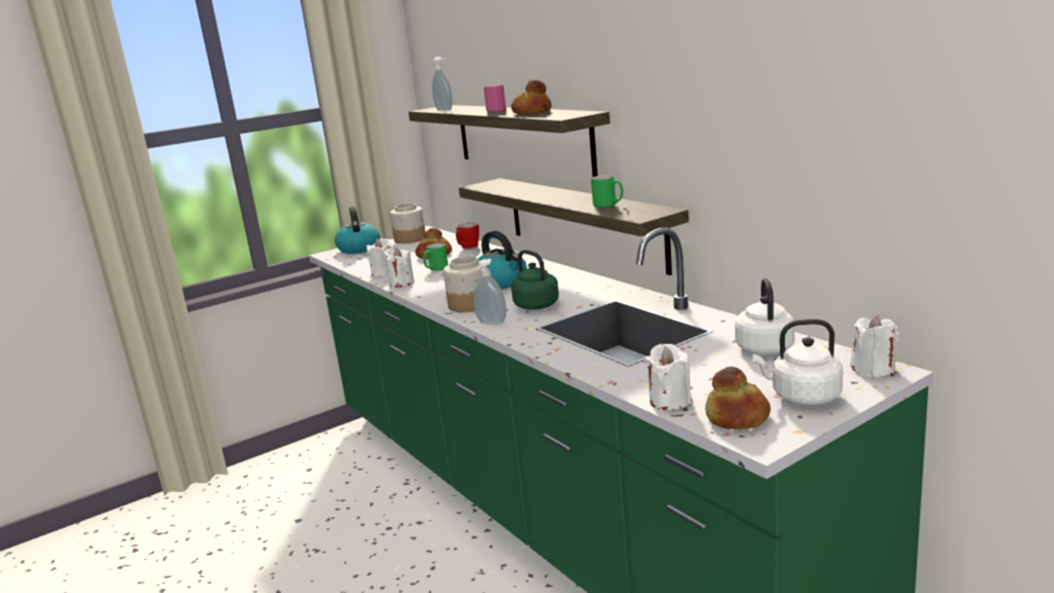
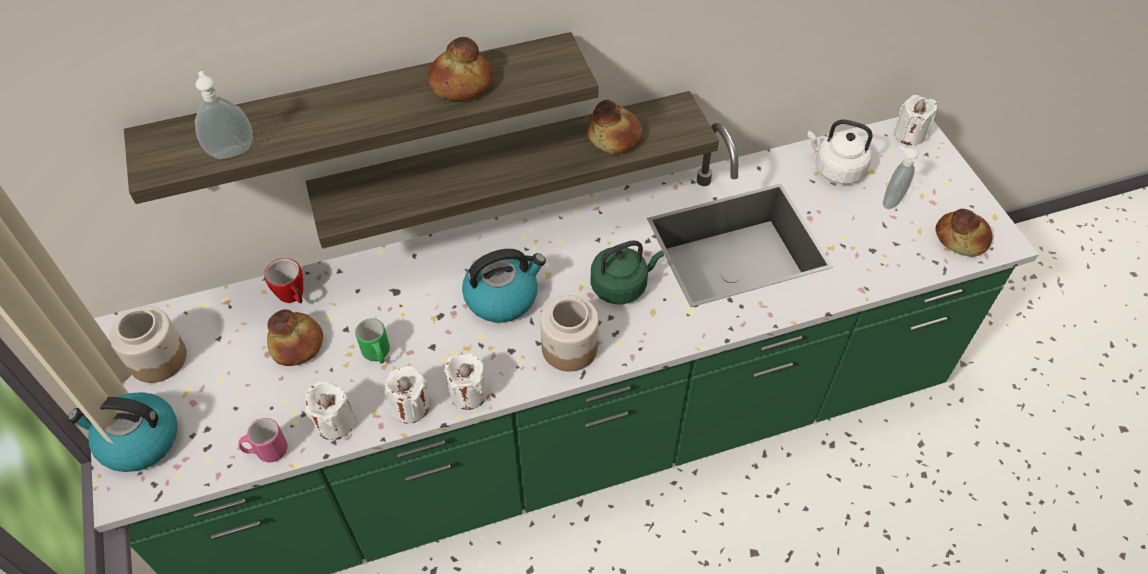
camera: 75 degrees left, 35 degrees up
(492, 322) = (648, 339): soap dispenser -> soap dispenser (890, 200)
(494, 111) = (364, 108): pink mug -> pink mug (266, 451)
(608, 205) = (614, 136): green mug -> bread
(669, 401) = (918, 266): white candle -> white candle (468, 393)
(802, 397) = (941, 191): white kettle -> none

